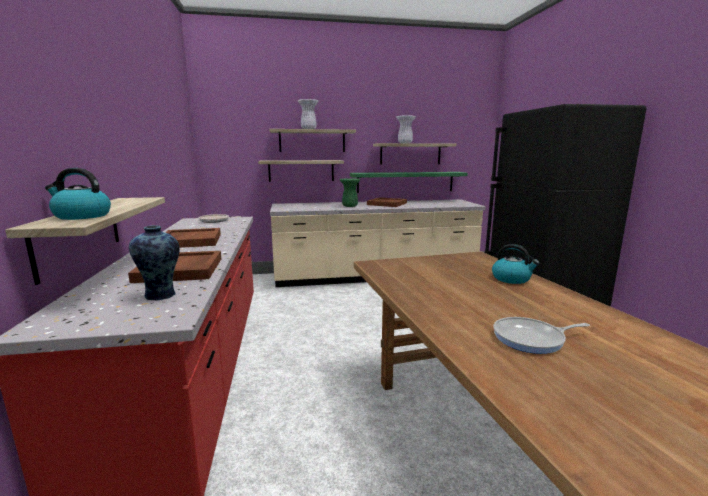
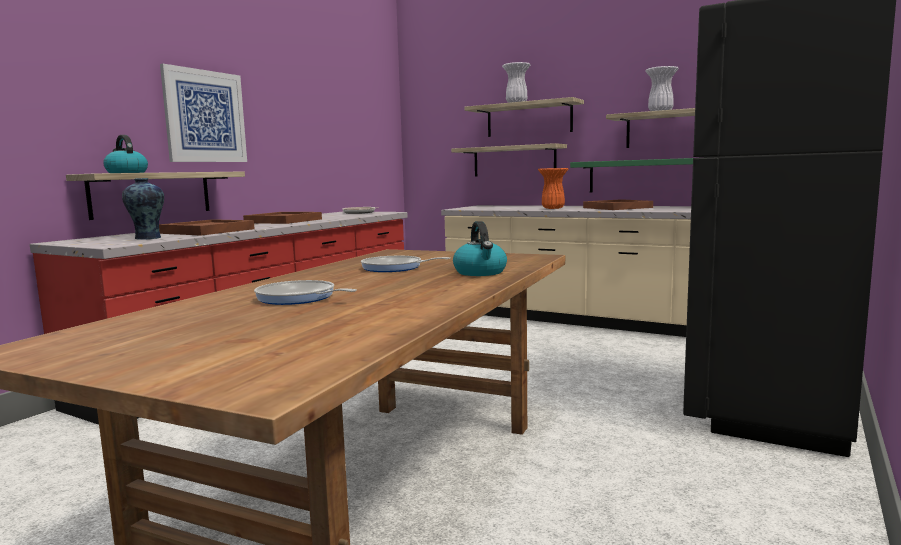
camera: 40 degrees right, 5 degrees down
(104, 136) = (205, 116): none -> picture
(349, 206) = (552, 208): green vase -> orange vase
(448, 284) = (395, 268): none -> frying pan

